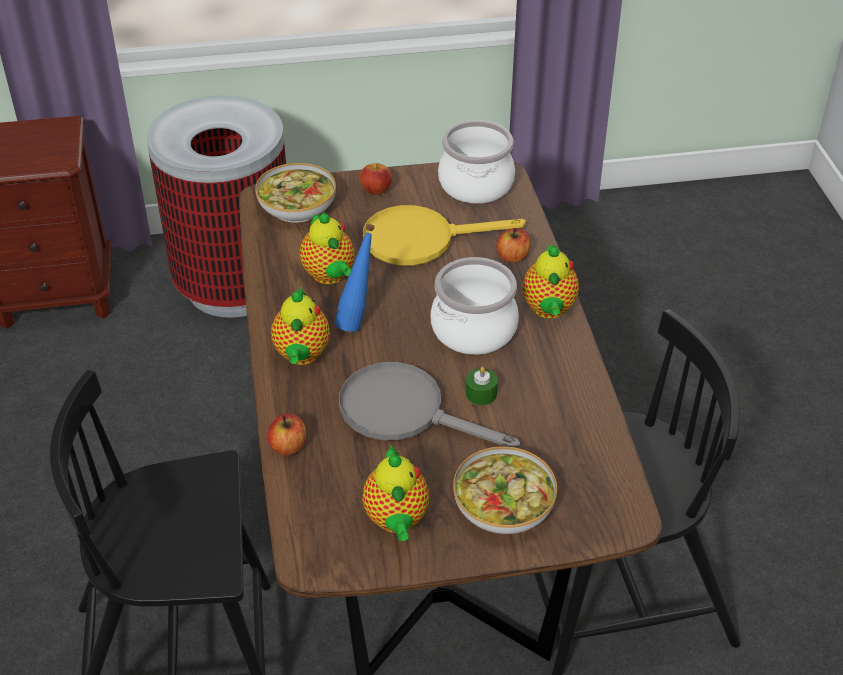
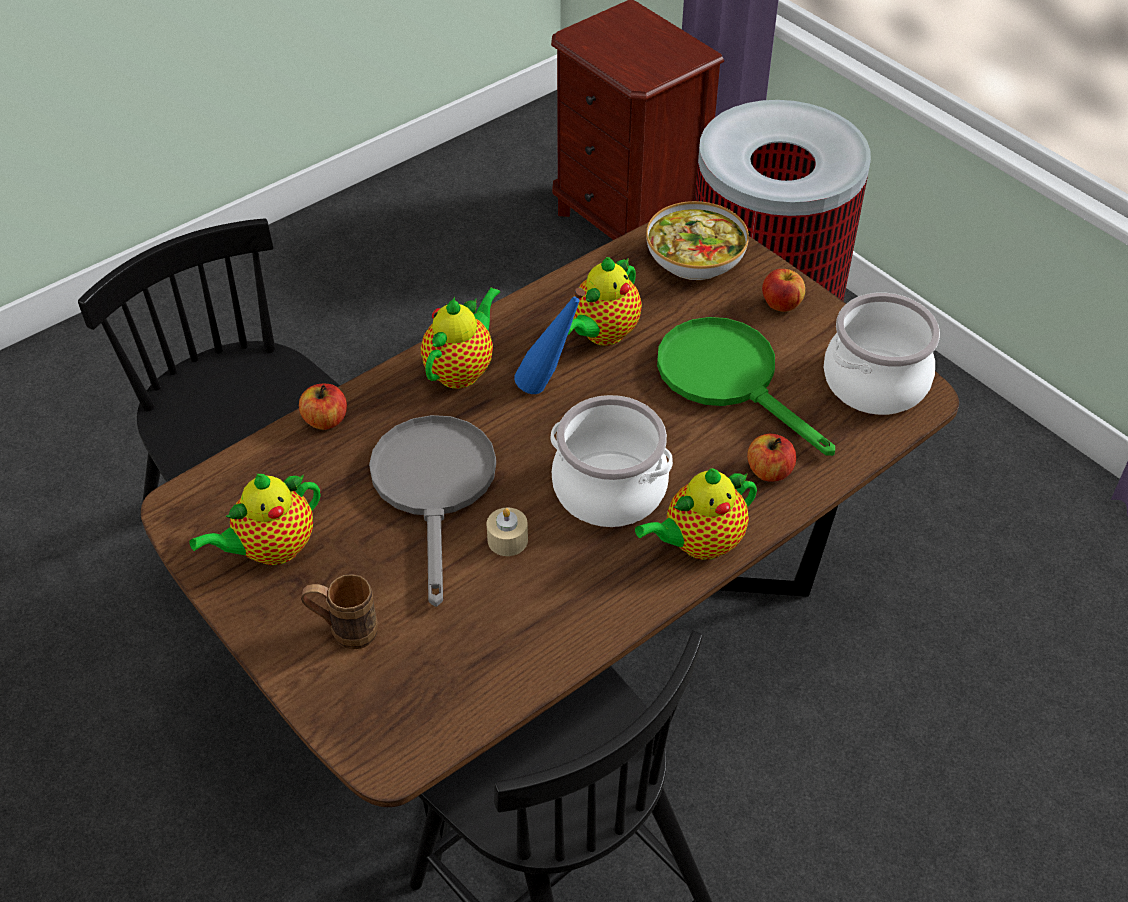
camera: 60 degrees right, 5 degrees up
(301, 356) = (462, 370): teapot -> teapot turned 150 degrees clockwise
(421, 239) = (729, 378): yellow frying pan -> green frying pan
(481, 393) = (507, 540): green candle -> beige candle
(502, 506) = (344, 631): bowl -> brown mug

